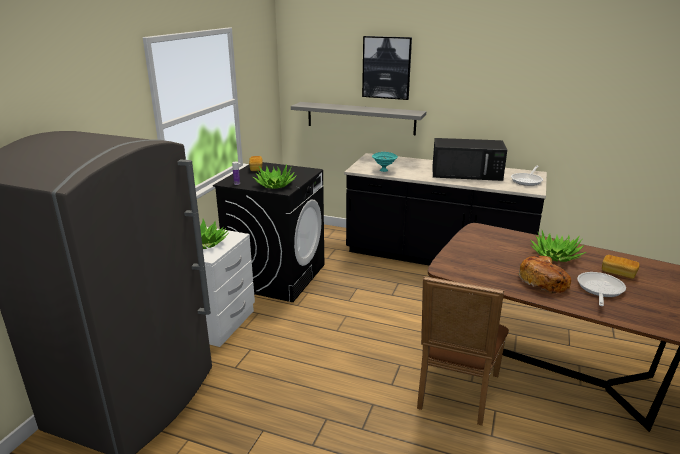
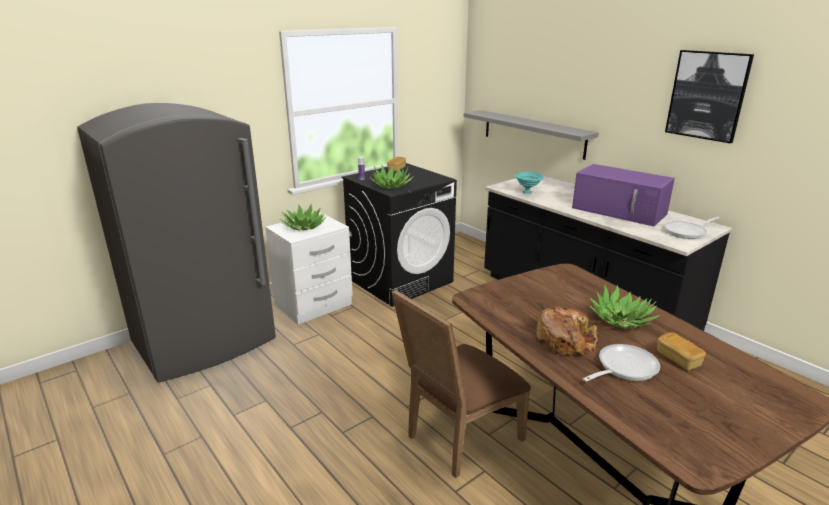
camera: 30 degrees right, 0 degrees up
(386, 67) = (562, 78): picture -> picture (707, 95)
(467, 173) = (620, 211): black microwave -> purple microwave

